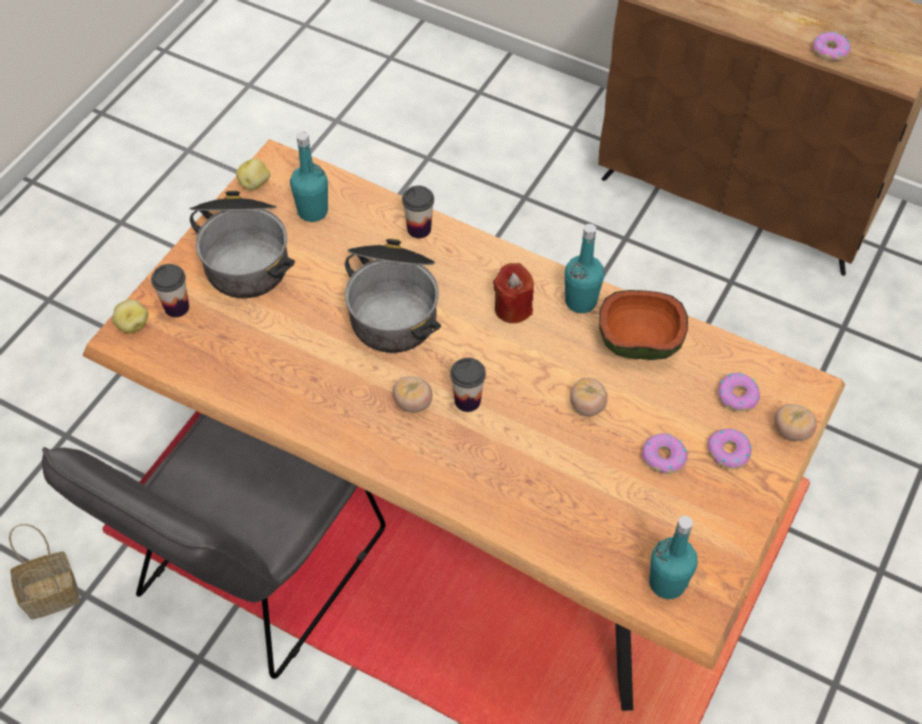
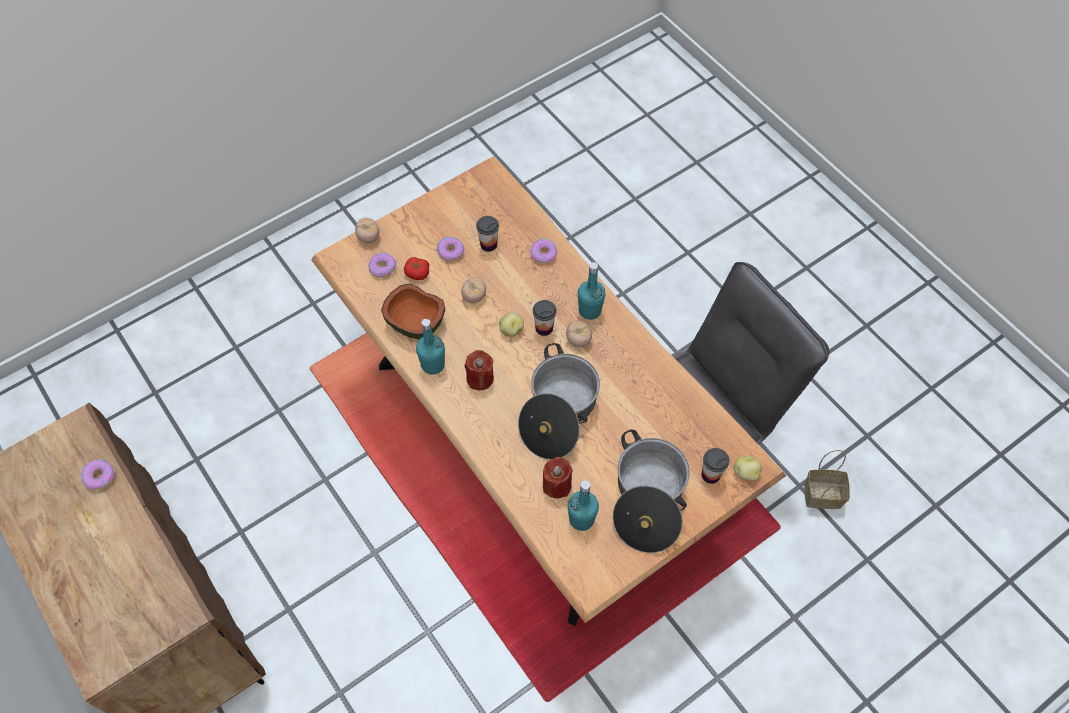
camera: 155 degrees left, 5 degrees up
(255, 183) = (616, 567): potato -> potato (511, 330)
(357, 233) = (557, 485): none -> red candle
(419, 229) = (510, 469): cup -> cup (488, 244)
(667, 583) = (493, 192): turquoise bottle -> turquoise bottle (590, 311)
(686, 408) = (417, 273): none -> tomato
(728, 452) = (412, 240): donut -> donut (544, 254)

